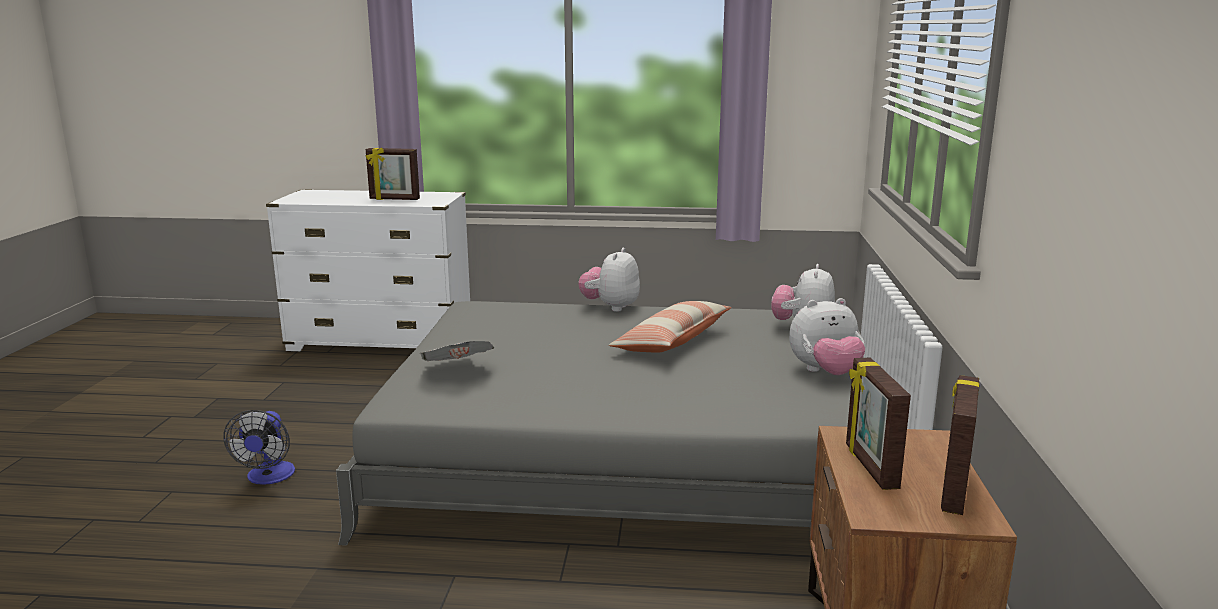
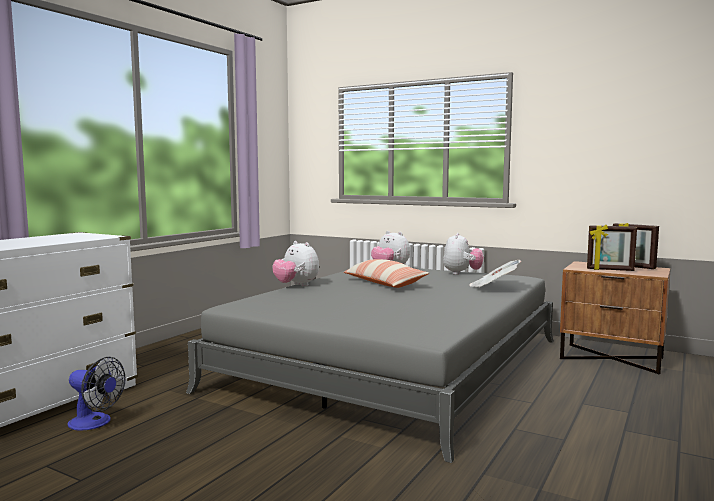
camera: 65 degrees left, 10 degrees down
(268, 477) = (295, 486): fan -> fan (95, 423)
(394, 199) = (53, 240): picture frame -> none
(458, 371) = (377, 320): newspaper -> newspaper (493, 287)

